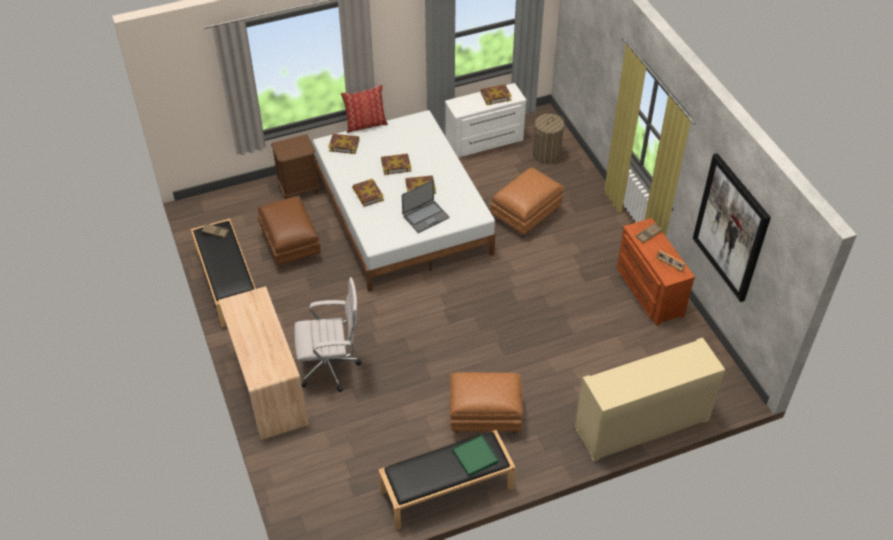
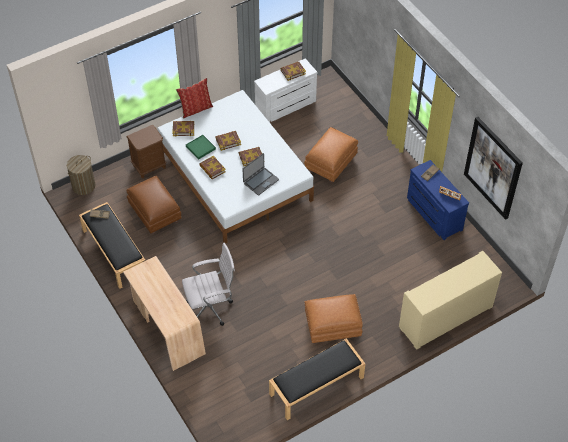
camera: 10 degrees left, 5 degrees up
(475, 456) = (336, 360): green tray -> green tray (200, 148)
(546, 154) = (336, 111): laundry basket -> laundry basket (83, 186)
(648, 292) = (433, 214): brown dresser -> blue dresser

